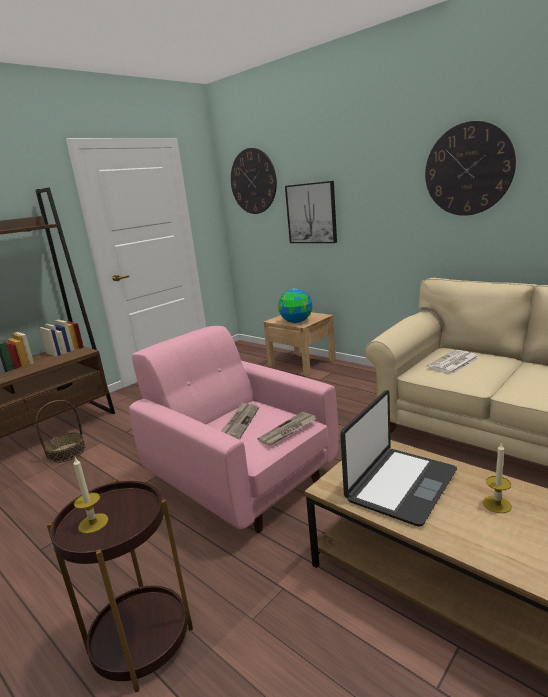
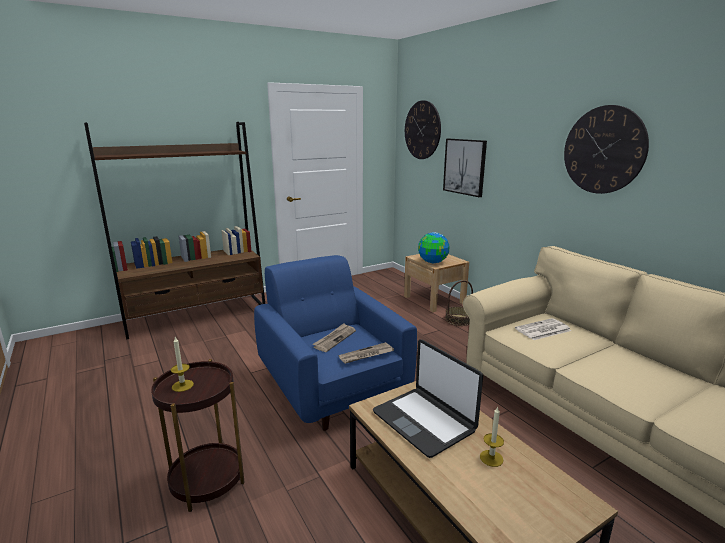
camera: 15 degrees right, 0 degrees up
(66, 452) = (218, 331): basket -> basket (458, 320)
(241, 480) = (332, 386): pink armchair -> blue armchair
(400, 485) = (424, 421): laptop -> laptop turned 90 degrees clockwise

